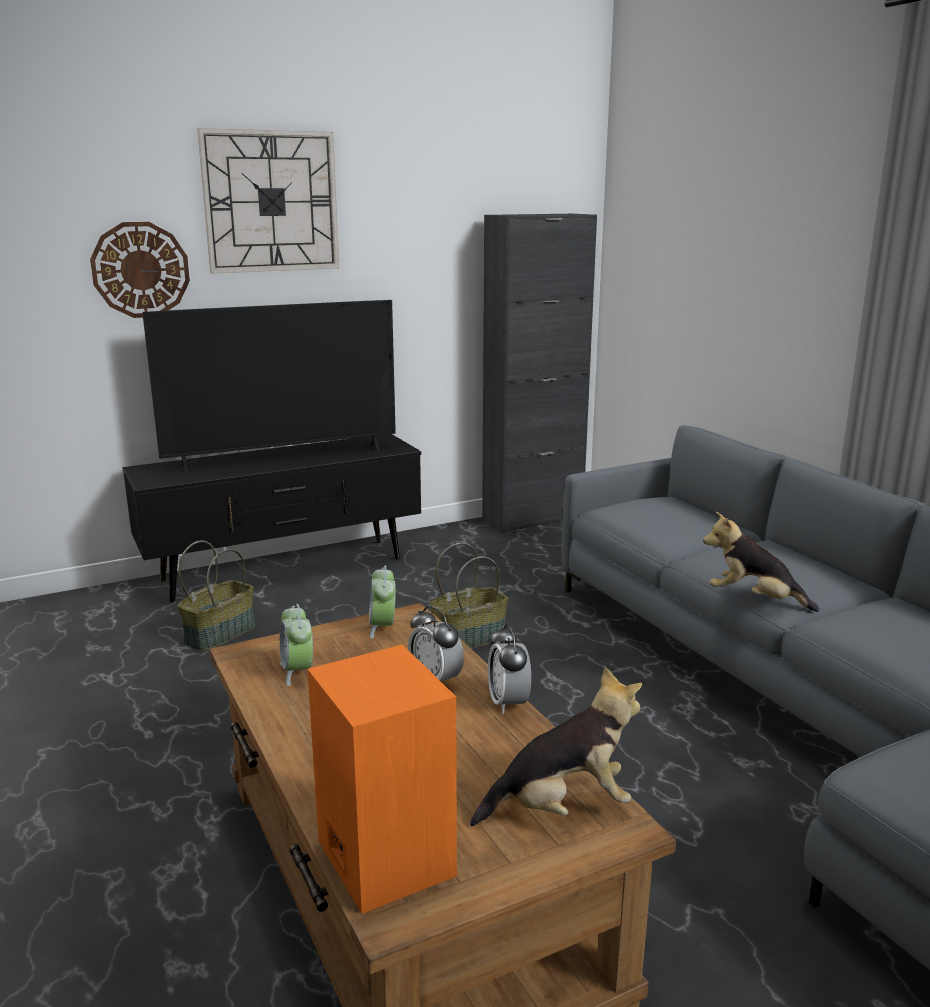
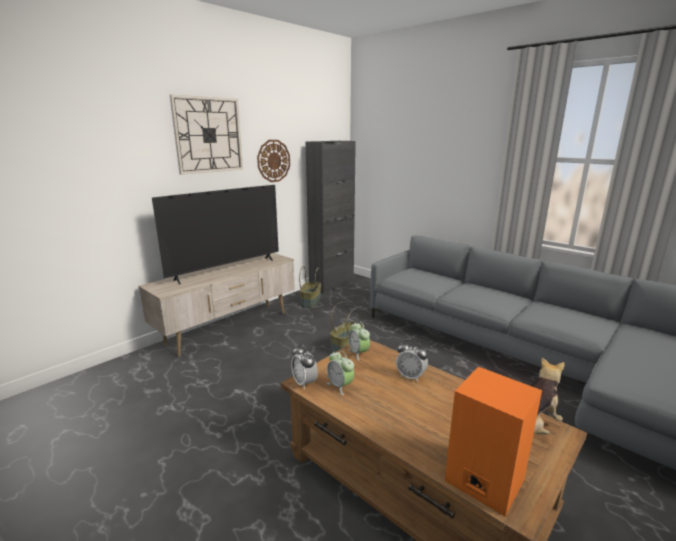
camera: 20 degrees left, 0 degrees up
(140, 270) = (142, 174): wall clock -> wall clock (273, 161)
(219, 633) = (218, 369): basket -> basket (310, 302)
(284, 570) = (229, 328): black tv stand -> beige tv stand
(508, 703) = (453, 381): alarm clock -> alarm clock (304, 383)
(754, 600) = (489, 310): plush toy -> none

